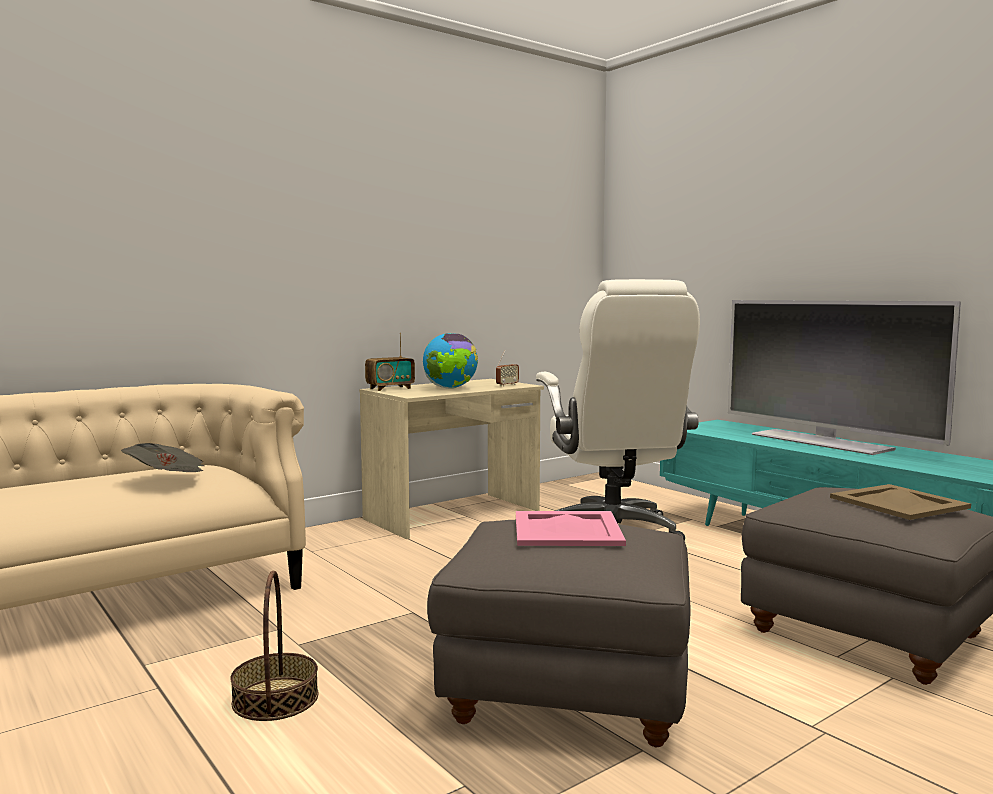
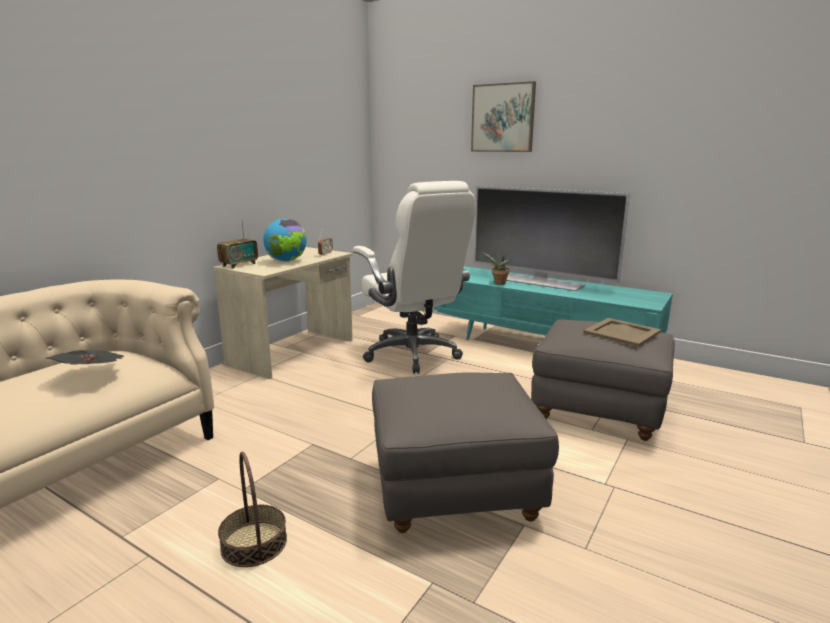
camera: 20 degrees left, 10 degrees up
(568, 530) = (453, 386): pink tray -> none
(752, 439) = (498, 283): none -> potted plant
(775, 204) = (503, 118): none -> picture

